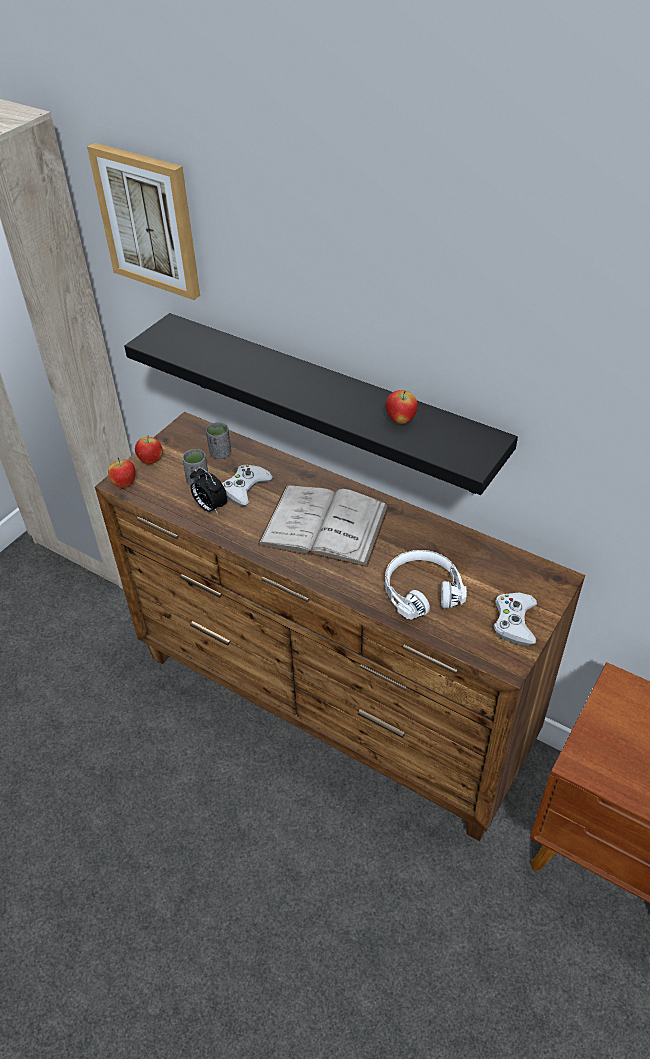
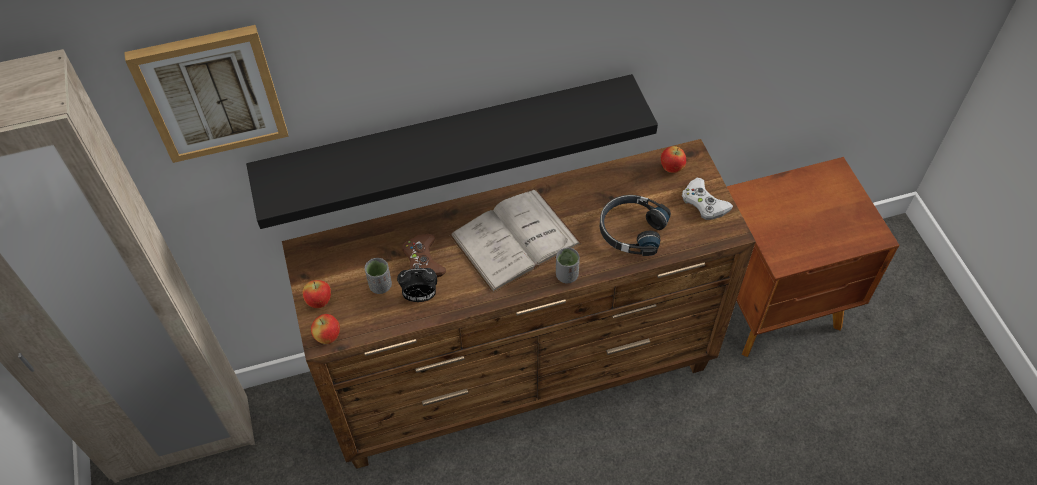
camera: 50 degrees left, 10 degrees up
(220, 453) = (364, 250): grey cup -> grey cup (566, 275)
(245, 488) = (423, 260): white game controller -> brown game controller
(400, 420) = (551, 119): apple -> apple (671, 168)
(421, 590) = (631, 230): white headphones -> black headphones

